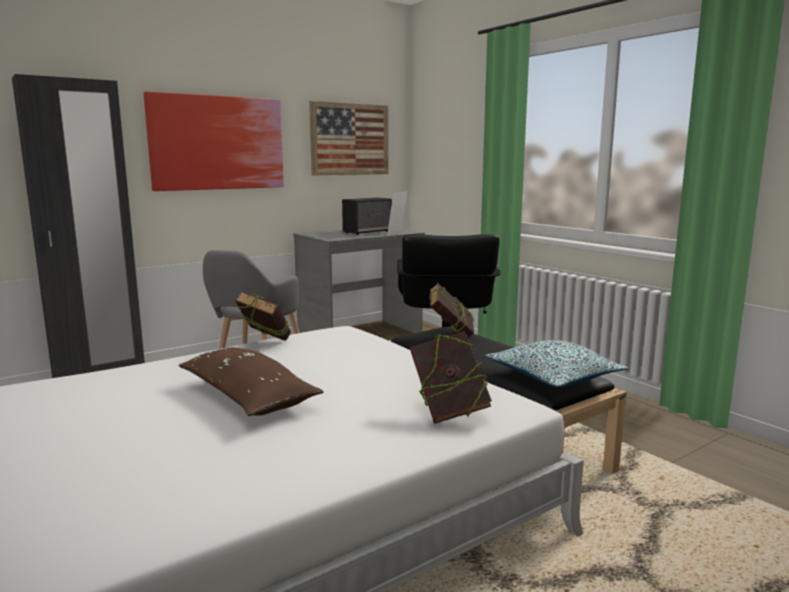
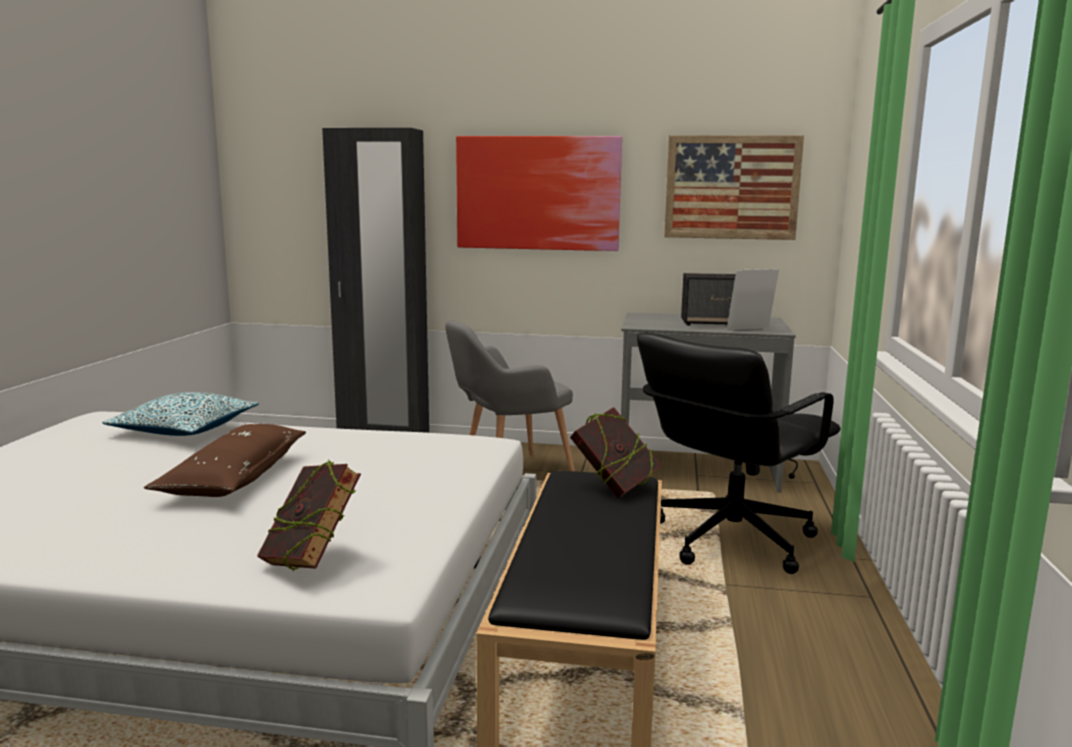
camera: 45 degrees right, 0 degrees up
(265, 344) = (386, 435): book -> none
(553, 377) = (575, 584): pillow -> pillow (185, 429)

